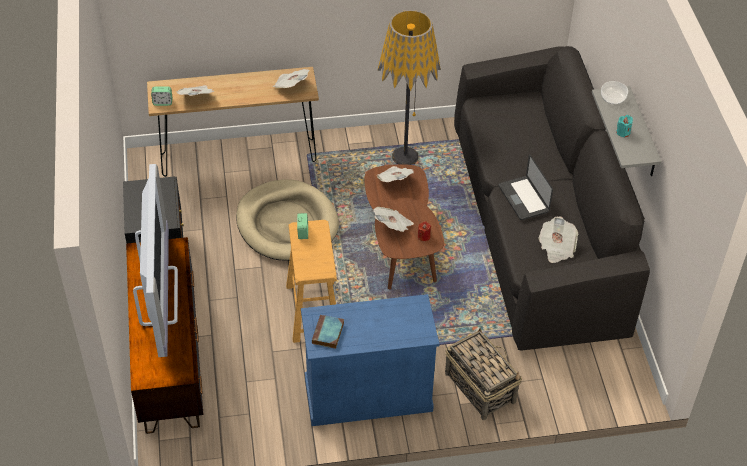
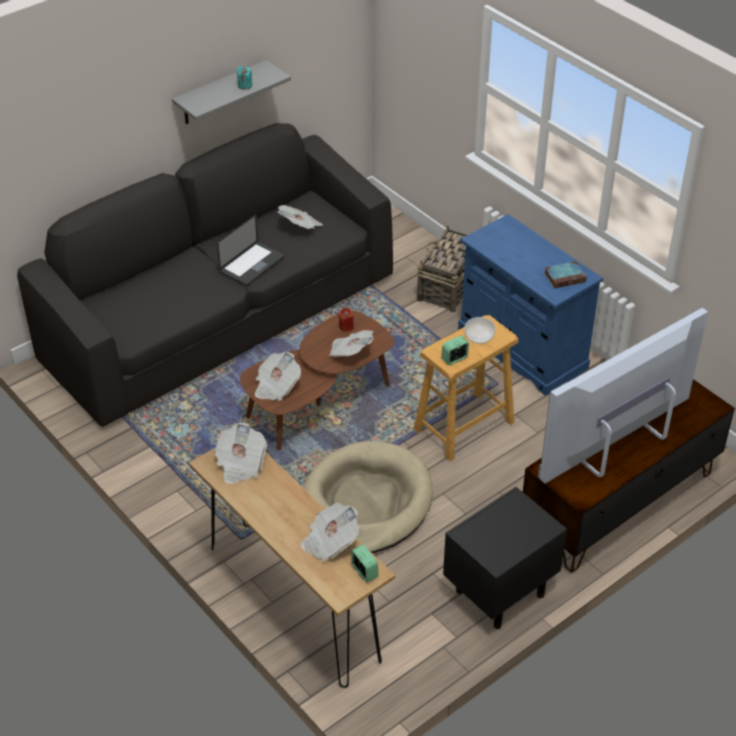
camera: 120 degrees left, 5 degrees down
(405, 156) = (184, 452): floor lamp -> none
(613, 98) = (199, 102): bowl -> bowl (479, 336)

